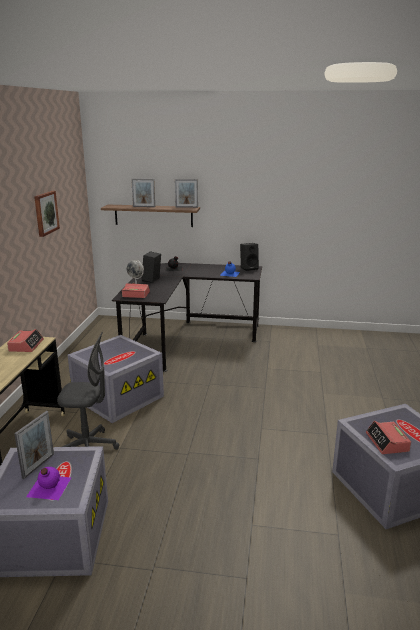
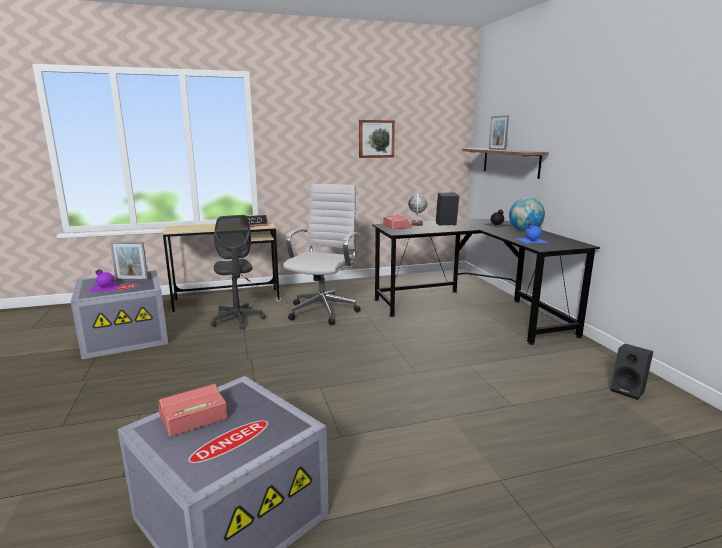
camera: 65 degrees right, 5 degrees down
(118, 396) = (324, 310): grey storage box -> white office chair
(186, 207) = (531, 151): picture frame -> none
(203, 268) = (524, 231): none -> globe
(249, 268) = (574, 243): black speaker -> black speaker (628, 390)

